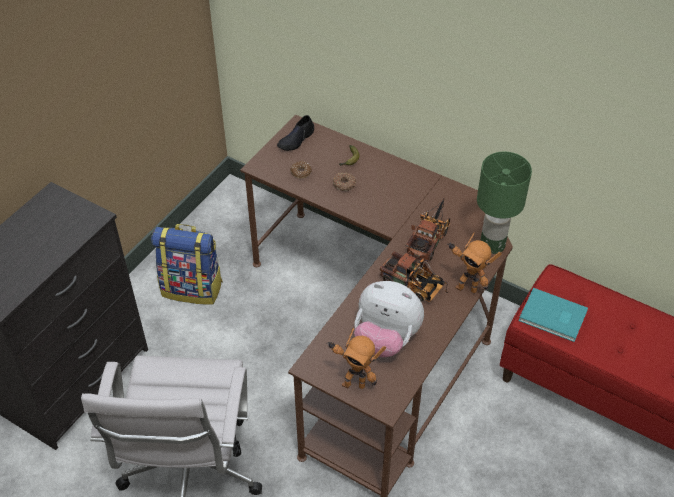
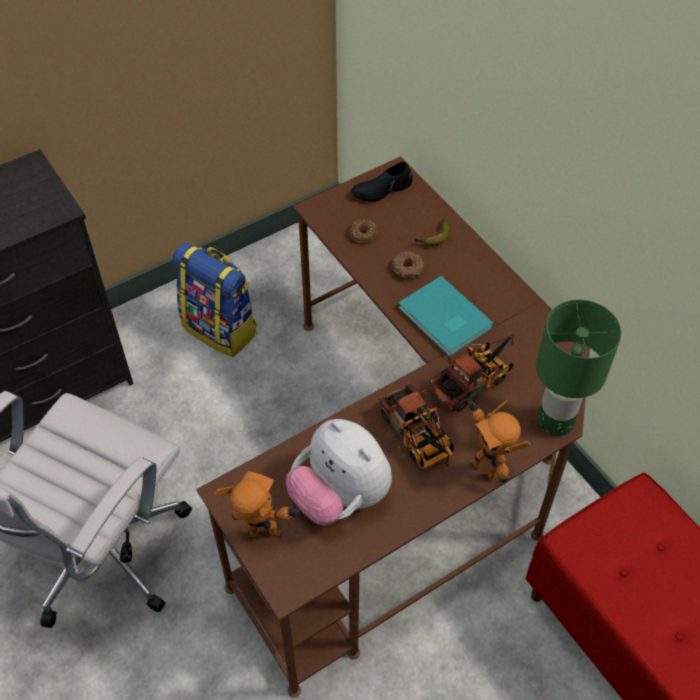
camera: 25 degrees right, 5 degrees up
(353, 383) = (265, 539): toy robot -> toy robot turned 150 degrees clockwise
(553, 317) = (608, 550): turquoise book -> turquoise book (444, 319)

